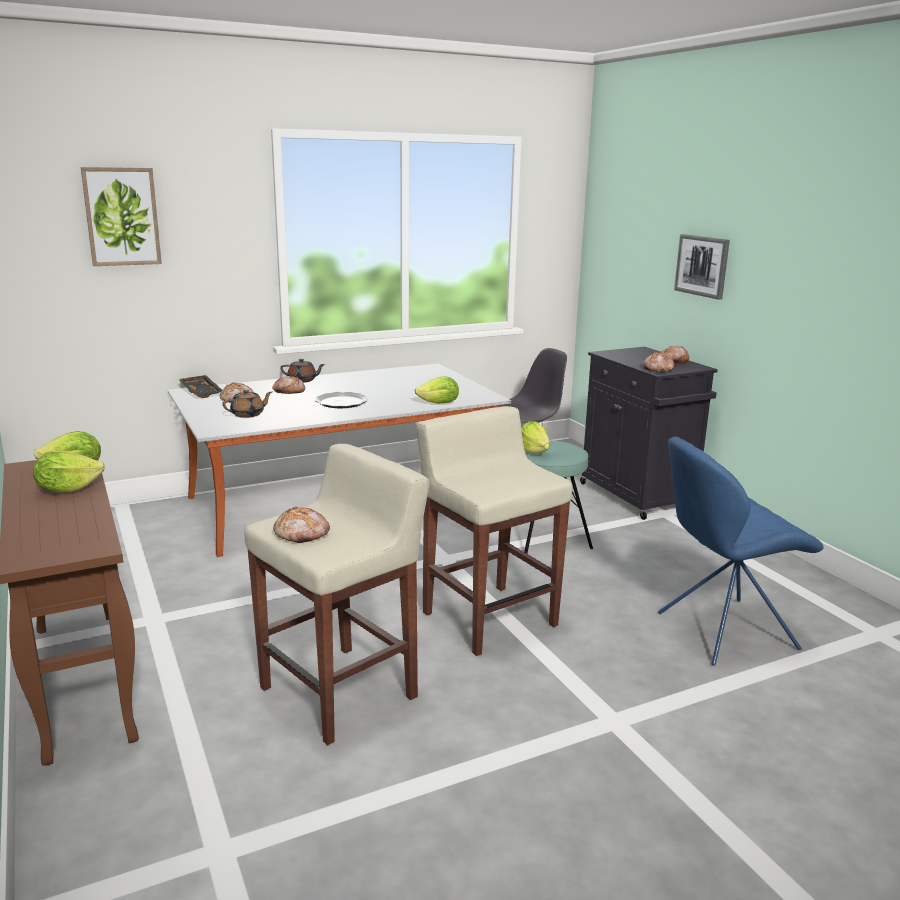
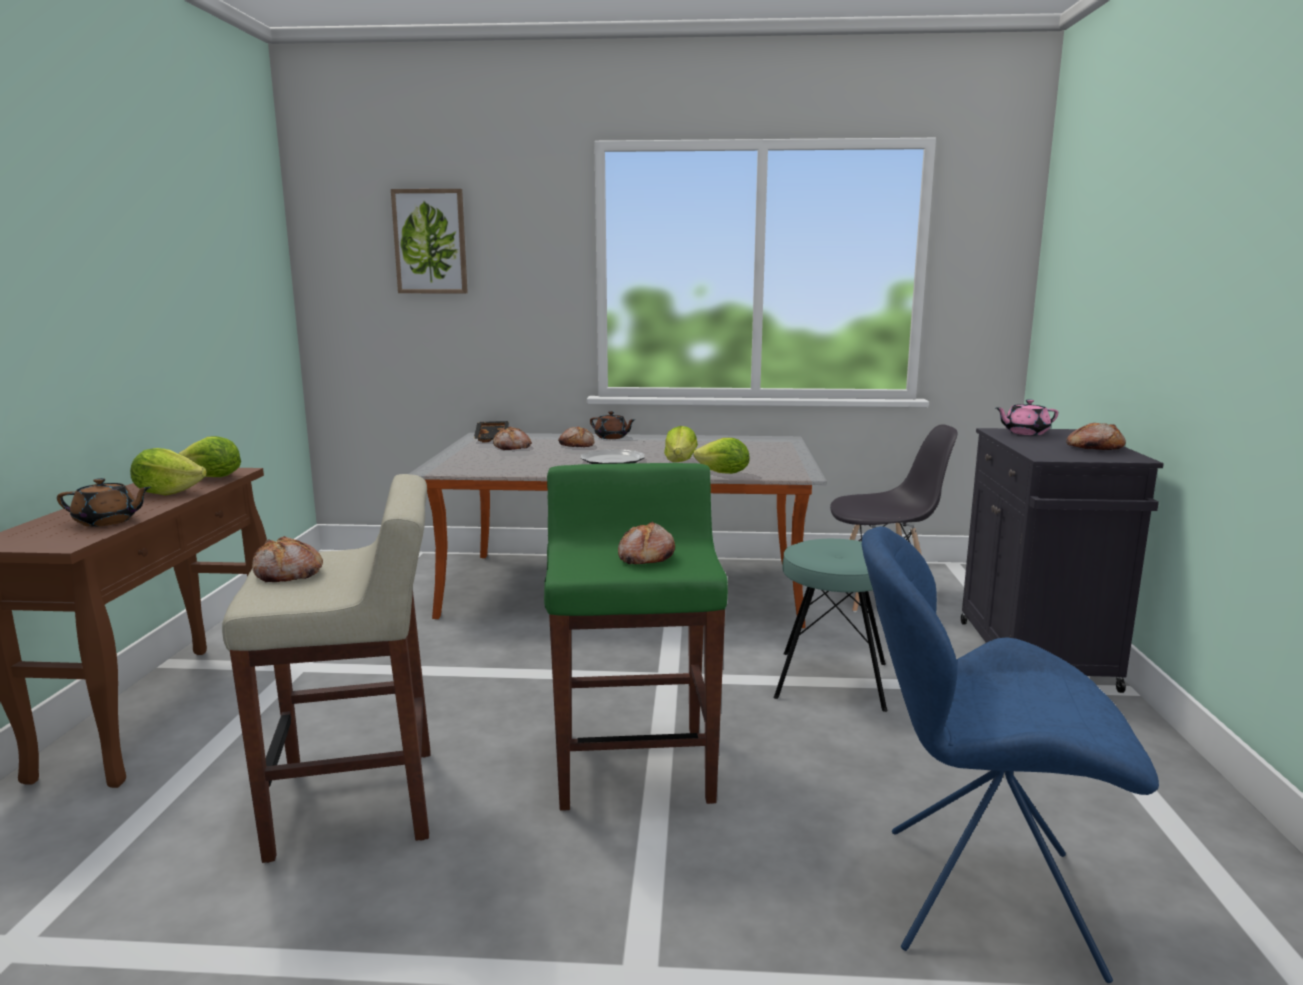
camera: 30 degrees right, 5 degrees down
(248, 414) = (495, 460): brown teapot -> brown teapot (107, 521)
(488, 618) = (634, 765): beige stool -> green stool
(533, 451) = (811, 549): lettuce -> lettuce (680, 461)
(620, 353) = (1024, 433): none -> pink teapot
(657, 369) = (1050, 454): bread -> bread (645, 557)
(702, 266) = (1160, 296): picture -> none

